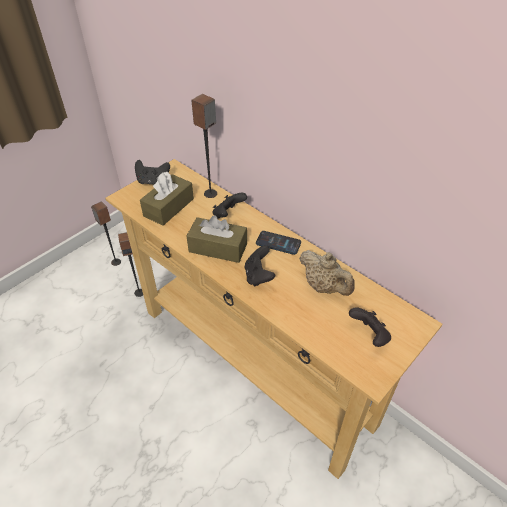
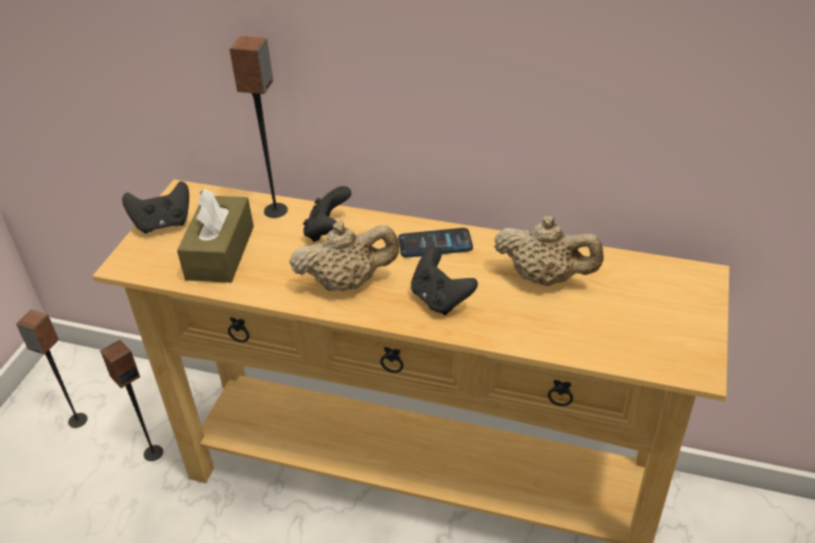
camera: 25 degrees left, 5 degrees down
(218, 248) = (347, 282): brown tissue box -> beige teapot
(369, 335) = (651, 316): black game controller -> none

